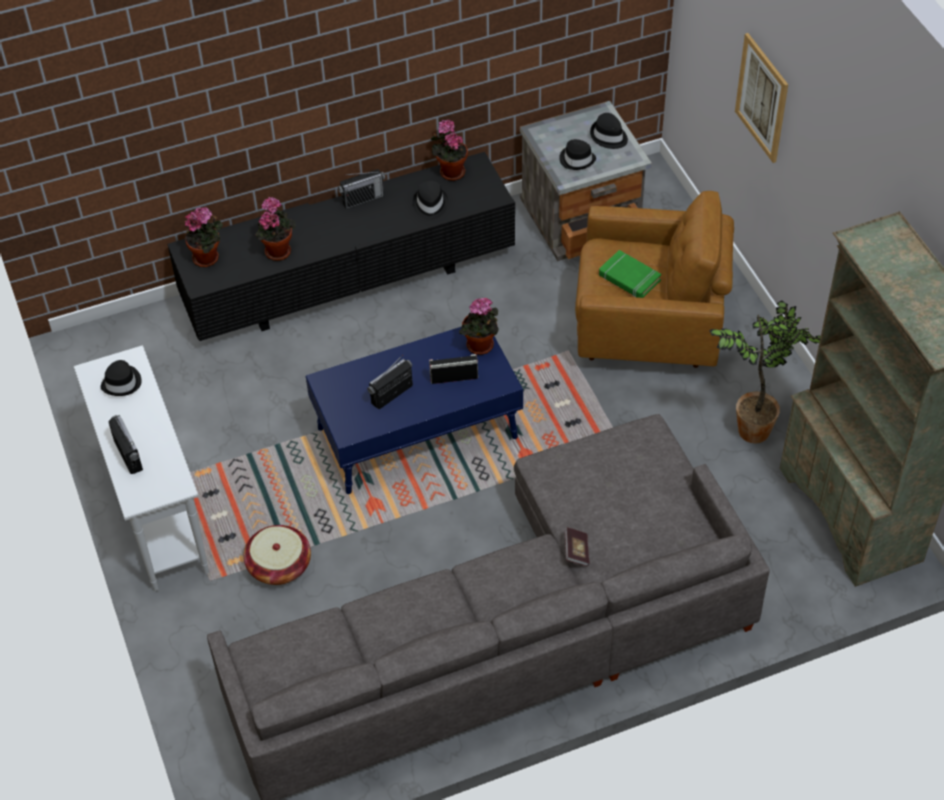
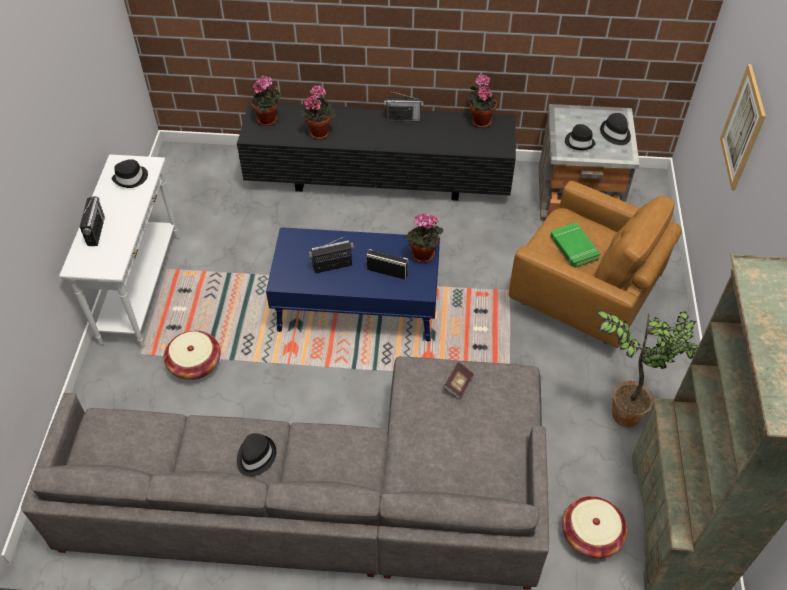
camera: 25 degrees right, 0 degrees up
(430, 204) = (450, 138): black hat -> black hat (255, 456)
(576, 551) = (396, 454): book -> book (458, 384)
(780, 556) = (591, 535): none -> basket

